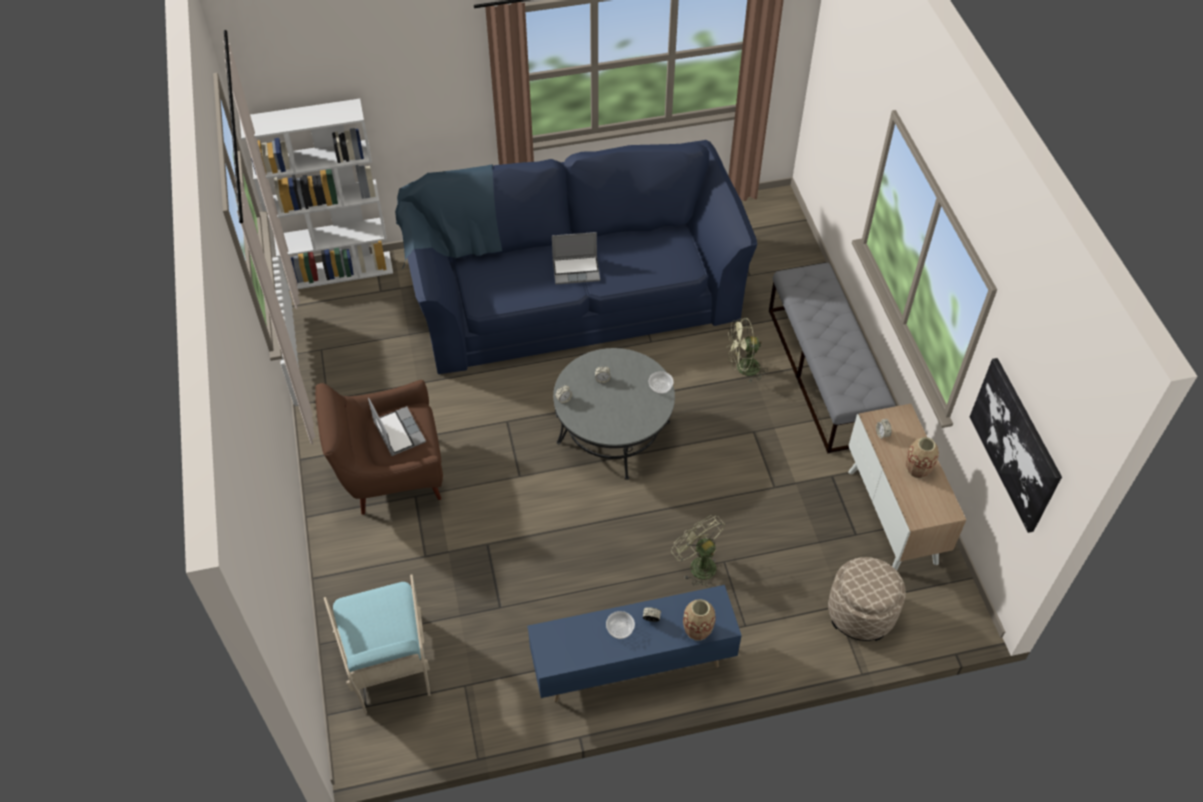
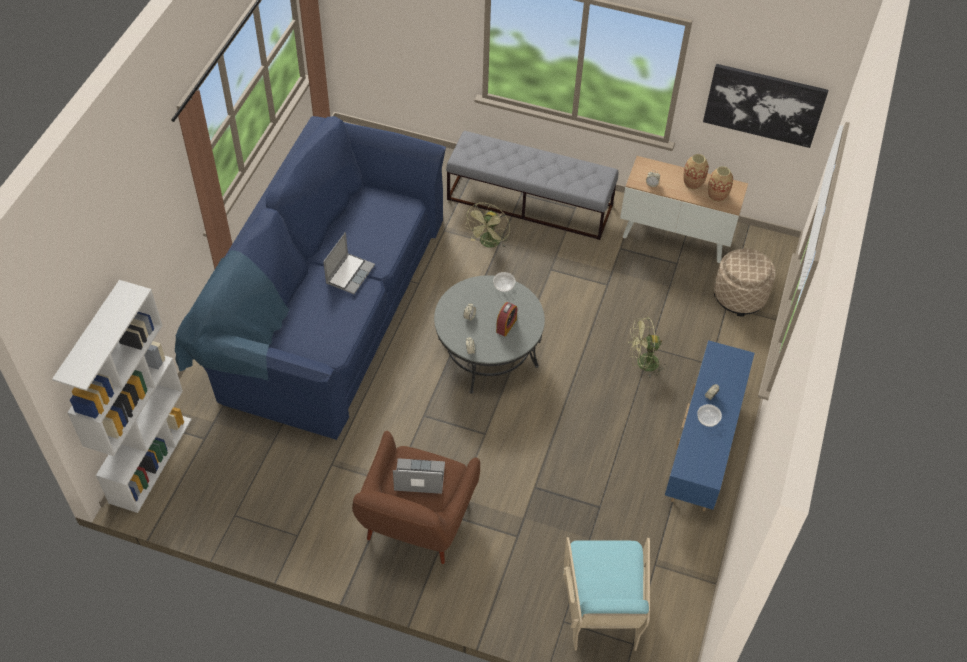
camera: 60 degrees left, 0 degrees up
(388, 663) = (602, 609): turquoise armchair -> turquoise armchair turned 75 degrees clockwise
(614, 412) = (506, 326): none -> alarm clock
(697, 630) = (735, 374): vase -> vase (717, 195)

